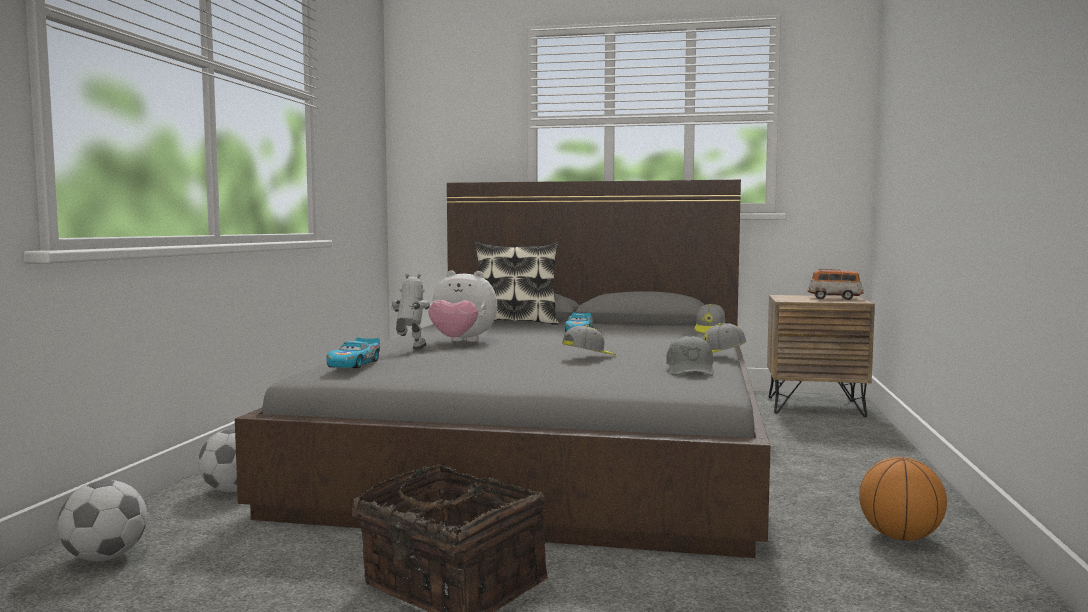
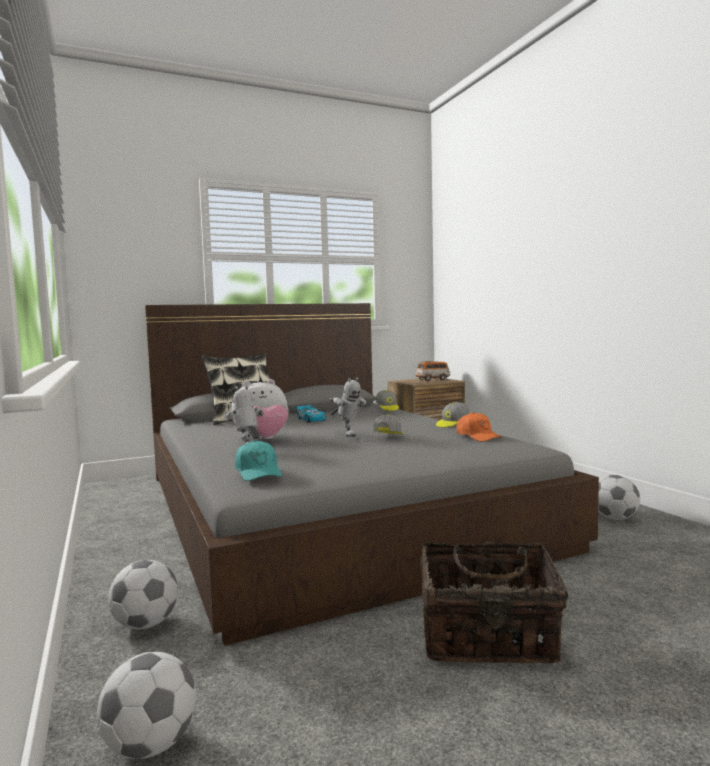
camera: 35 degrees left, 0 degrees up
(354, 364) = (258, 472): toy car -> turquoise cap
(554, 349) = (348, 435): none -> toy robot
(690, 370) = (478, 437): grey cap -> orange cap
(900, 537) = (615, 518): basketball -> football

